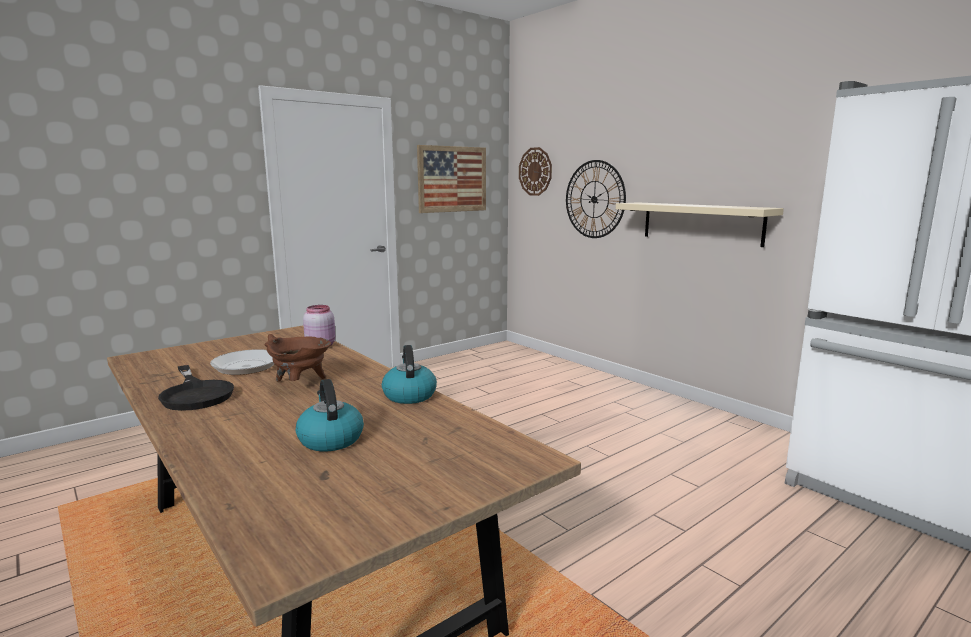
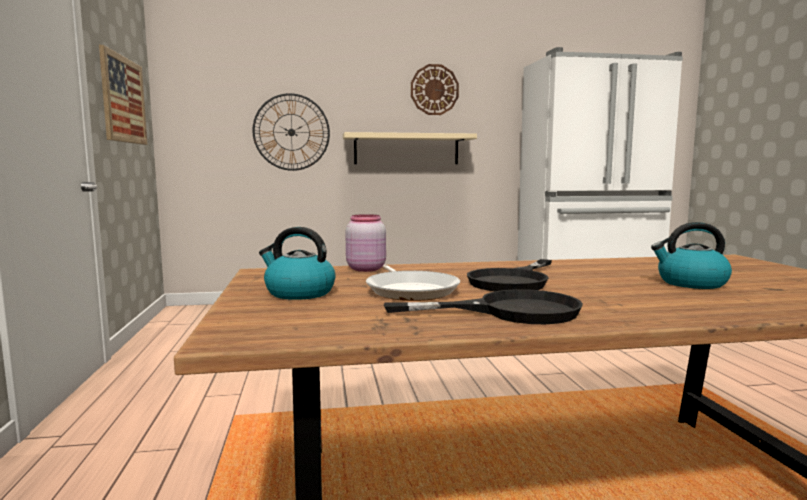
camera: 60 degrees left, 5 degrees down
(300, 383) = (513, 281): brown cooking pot -> black frying pan
(409, 395) = (582, 263): kettle -> kettle (298, 293)
(535, 171) = (201, 102): wall clock -> wall clock (434, 90)

